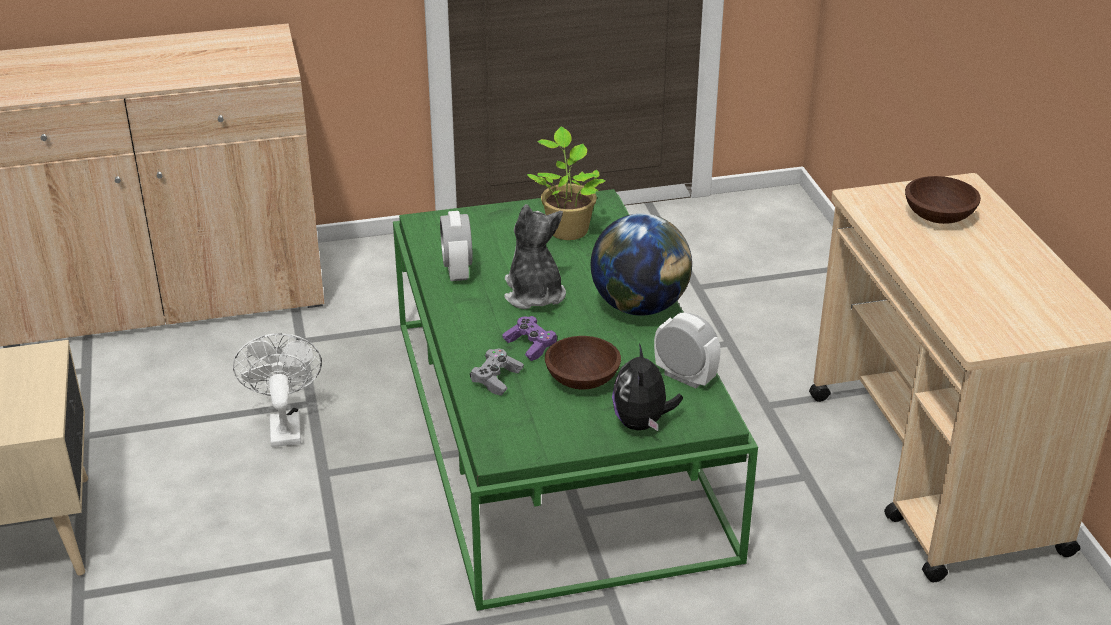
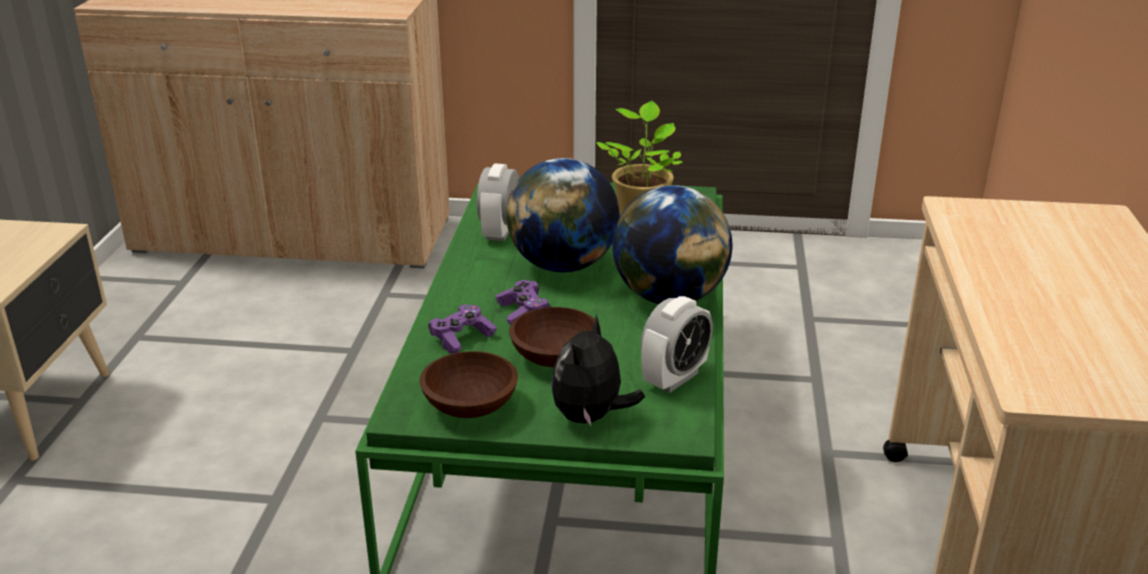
camera: 20 degrees right, 5 degrees down
(284, 425) = (314, 365): white fan -> none
(496, 379) = (461, 338): grey game controller -> purple game controller
(534, 294) = (563, 266): plush toy -> globe
(685, 377) = (674, 378): alarm clock -> alarm clock turned 75 degrees clockwise
(938, 217) = (1049, 242): brown bowl -> brown bowl (469, 406)

